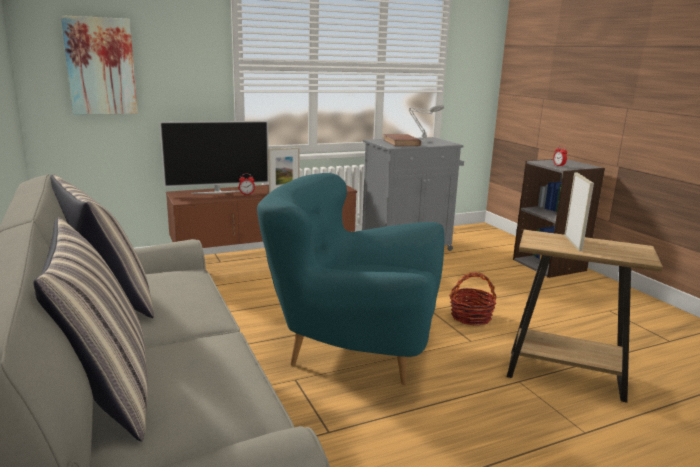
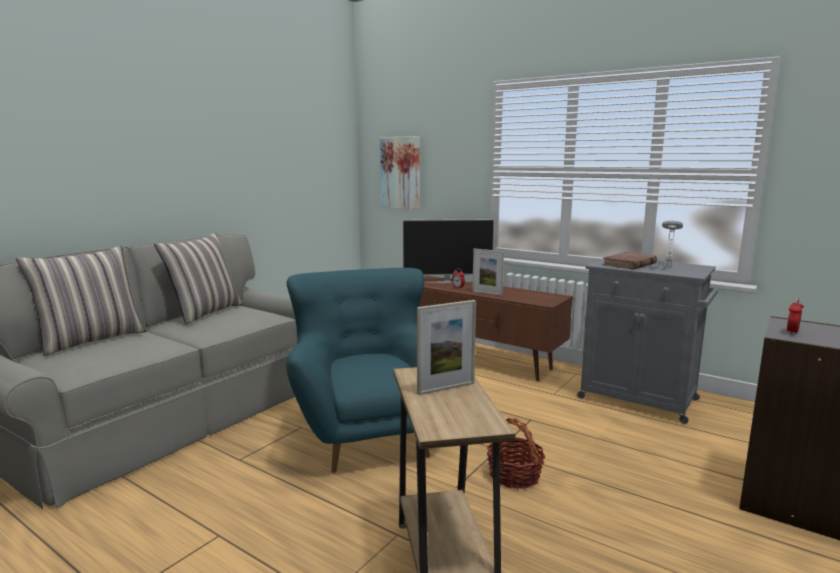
camera: 60 degrees right, 5 degrees down
(217, 192) = (447, 282): television -> television turned 45 degrees counterclockwise

